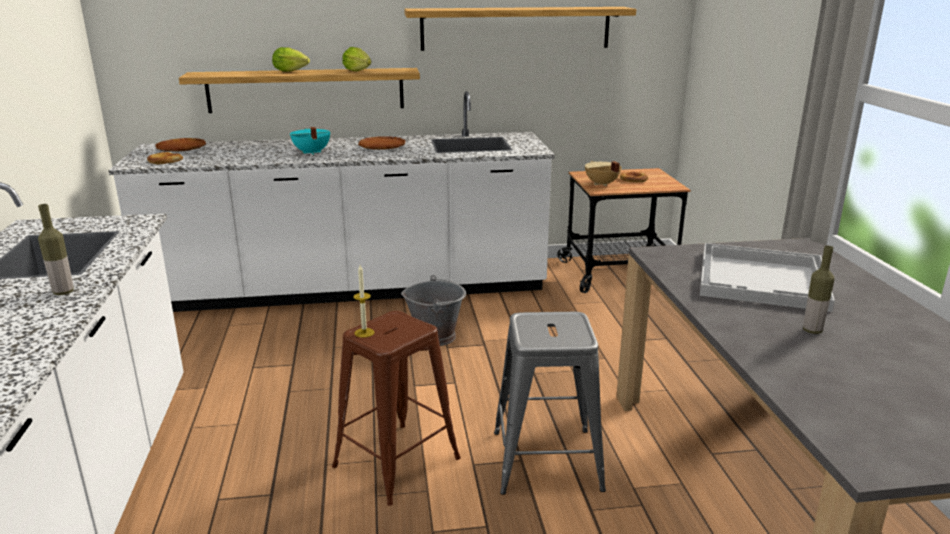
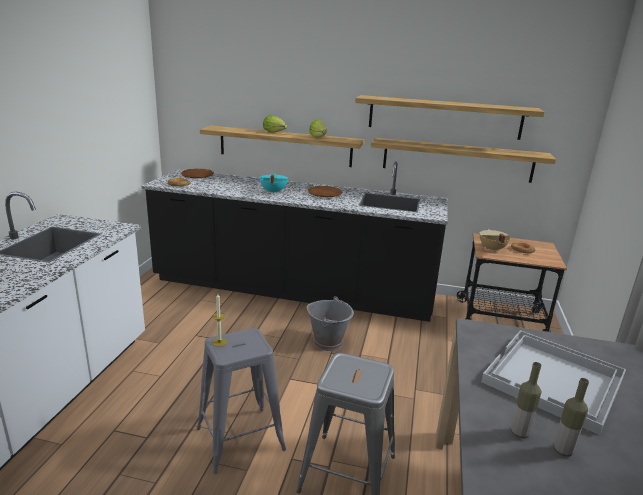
camera: 20 degrees right, 0 degrees up
(63, 292) = (26, 274): bottle -> bottle (519, 433)
(351, 289) = (293, 290): white counter -> black counter
(396, 462) = (240, 439): brown stool -> grey stool
(537, 81) = (457, 160): none -> shelf

